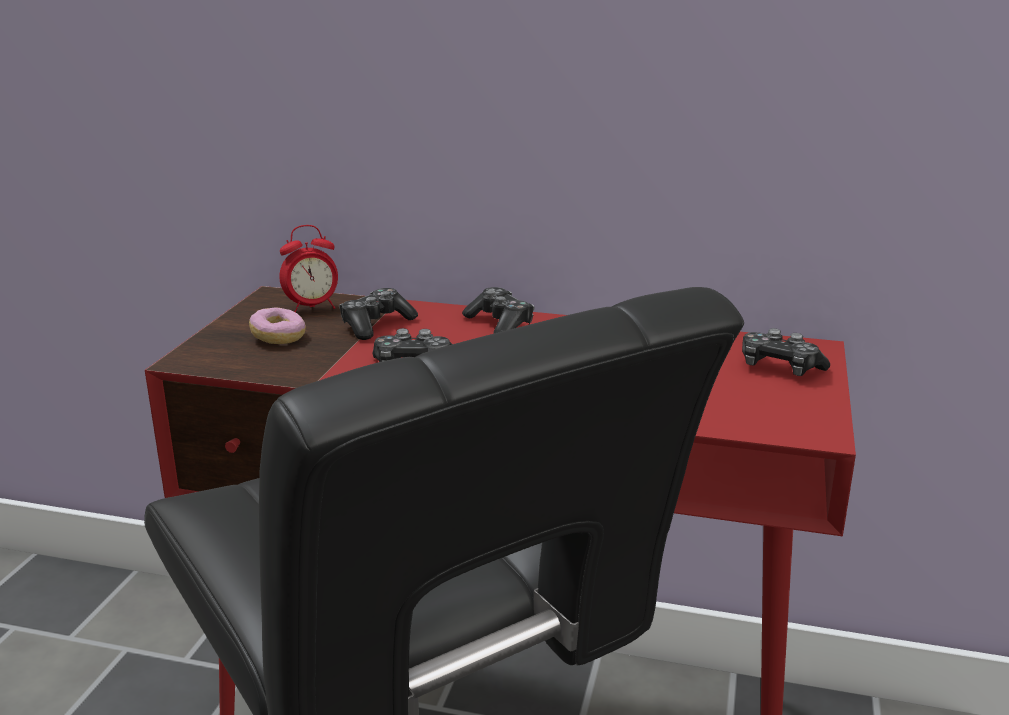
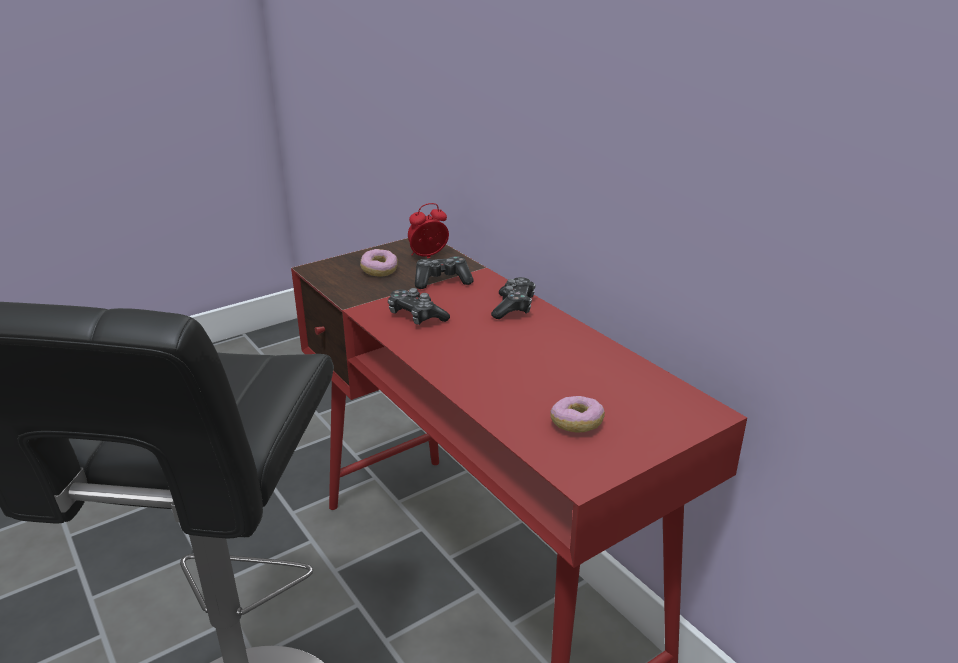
camera: 40 degrees right, 5 degrees up
(312, 307) = (428, 257): alarm clock -> alarm clock turned 135 degrees clockwise
(739, 396) = (576, 424): none -> donut
(779, 367) = (648, 416): game controller -> none

